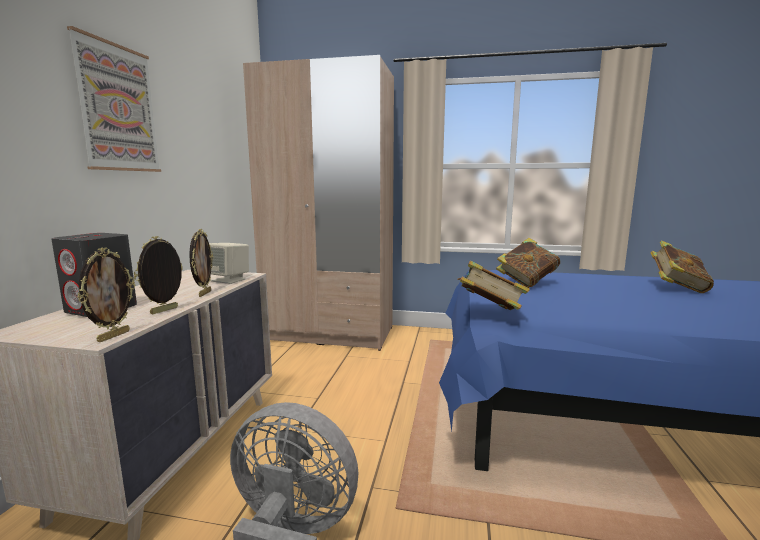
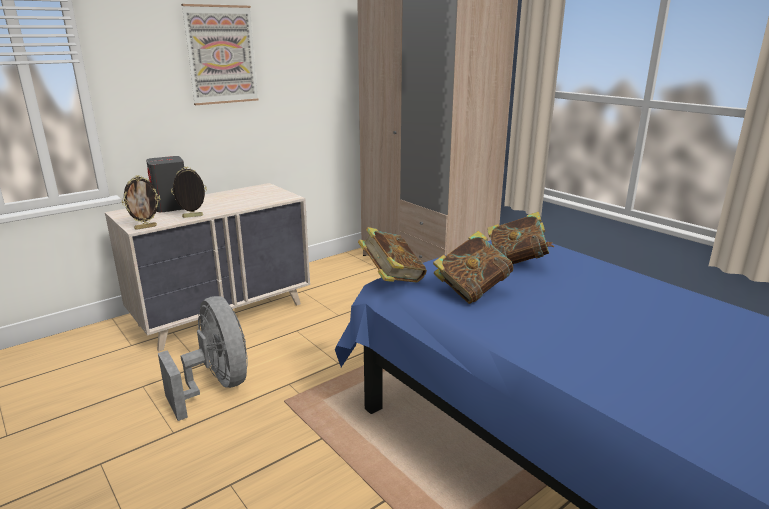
camera: 40 degrees right, 10 degrees up
(204, 293) = (234, 208): picture frame -> none
(229, 280) = (270, 199): beige speaker -> none
(677, 288) = (680, 320): book -> book (472, 291)

